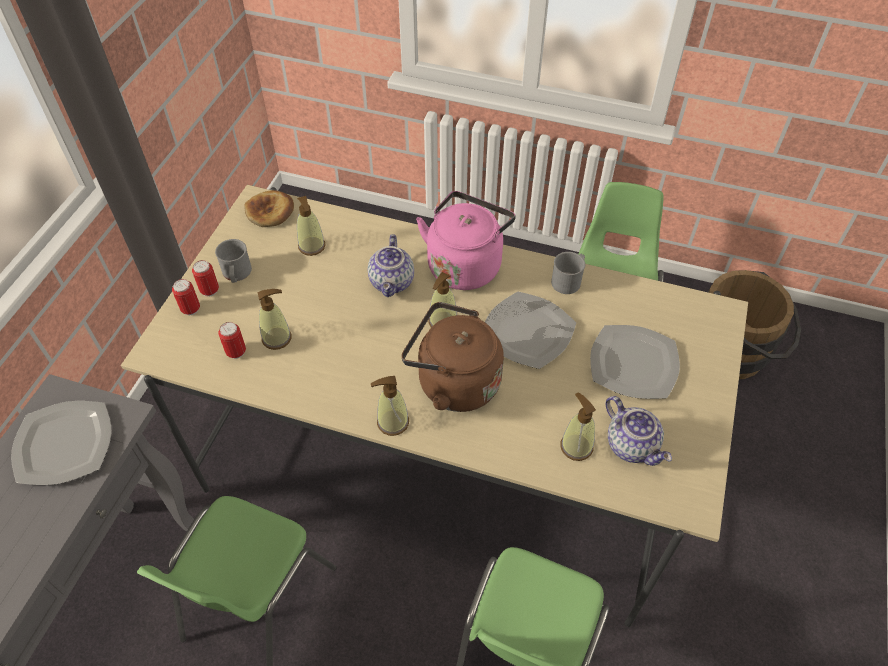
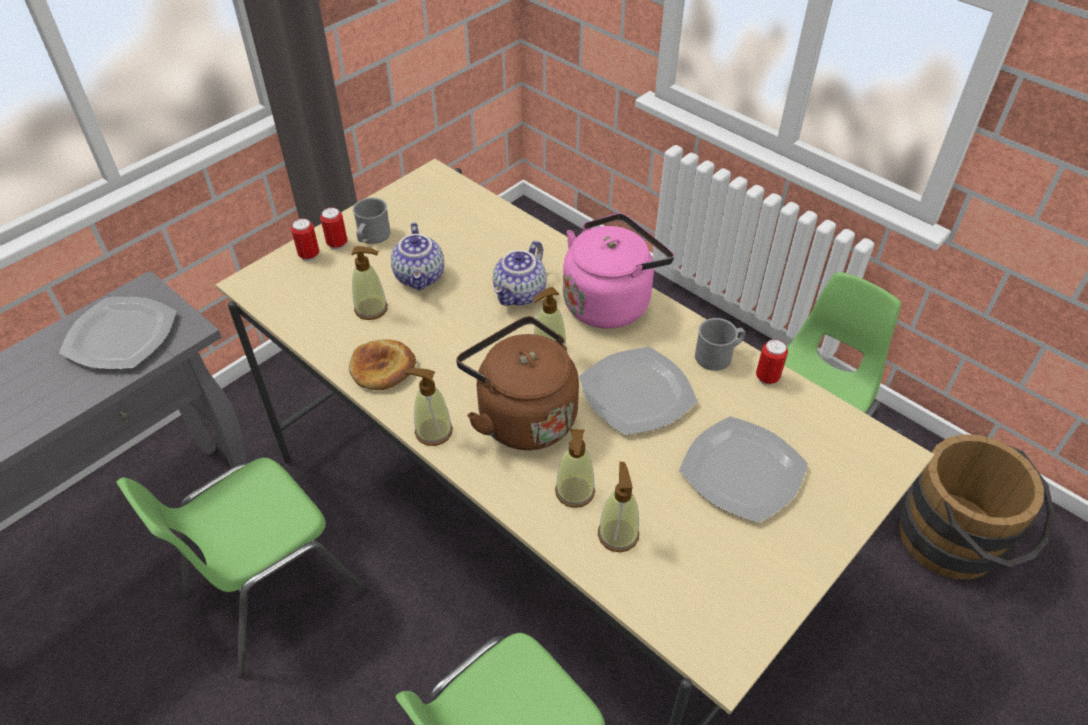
camera: 25 degrees right, 5 degrees down
(236, 352) = (325, 308): can -> can (767, 378)
(270, 212) = (440, 189): bread -> bread (382, 368)
(312, 246) = (460, 234): soap dispenser -> soap dispenser (575, 492)
(633, 445) = (686, 560): teapot -> teapot (421, 277)

